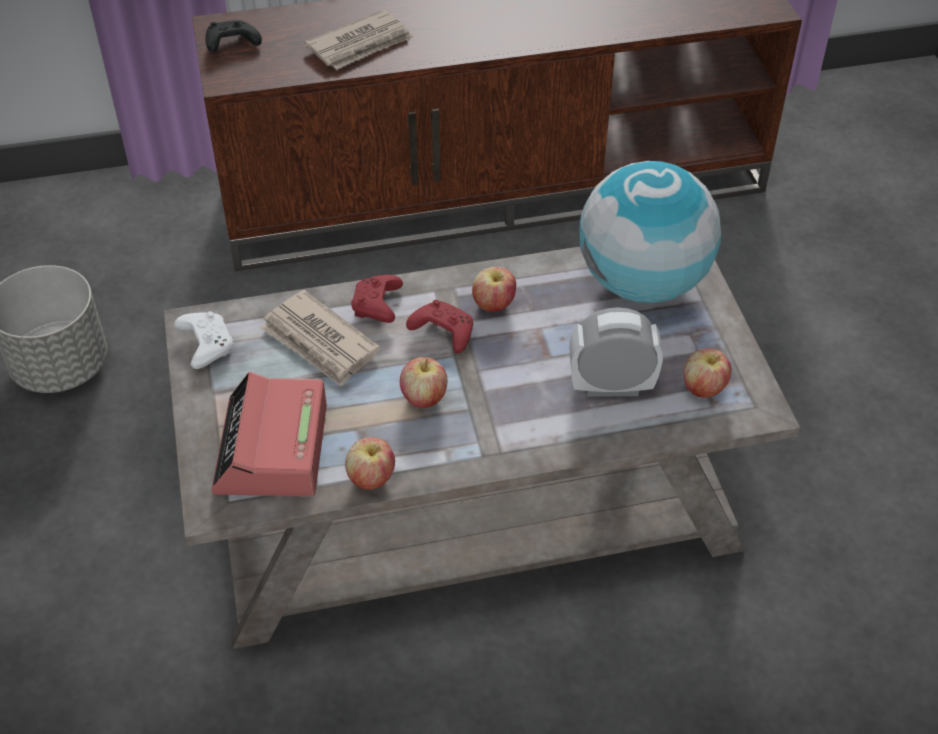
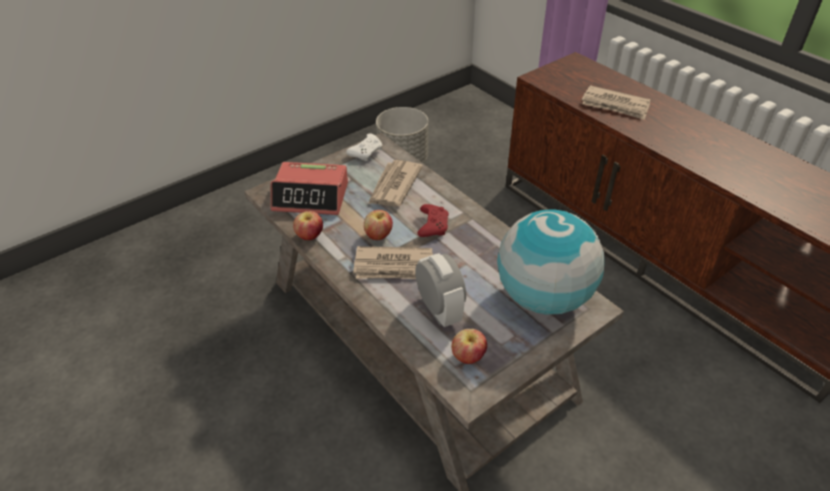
camera: 65 degrees right, 5 degrees down
(231, 44) = (566, 69): black game controller -> none
(272, 449) = (311, 197): alarm clock -> alarm clock turned 150 degrees counterclockwise
(377, 307) = (434, 196): red game controller -> none
(493, 305) = (470, 238): apple -> none
(501, 402) = (395, 267): none -> newspaper

